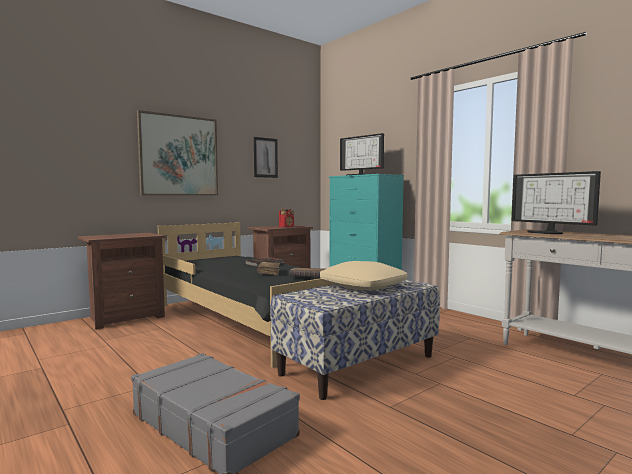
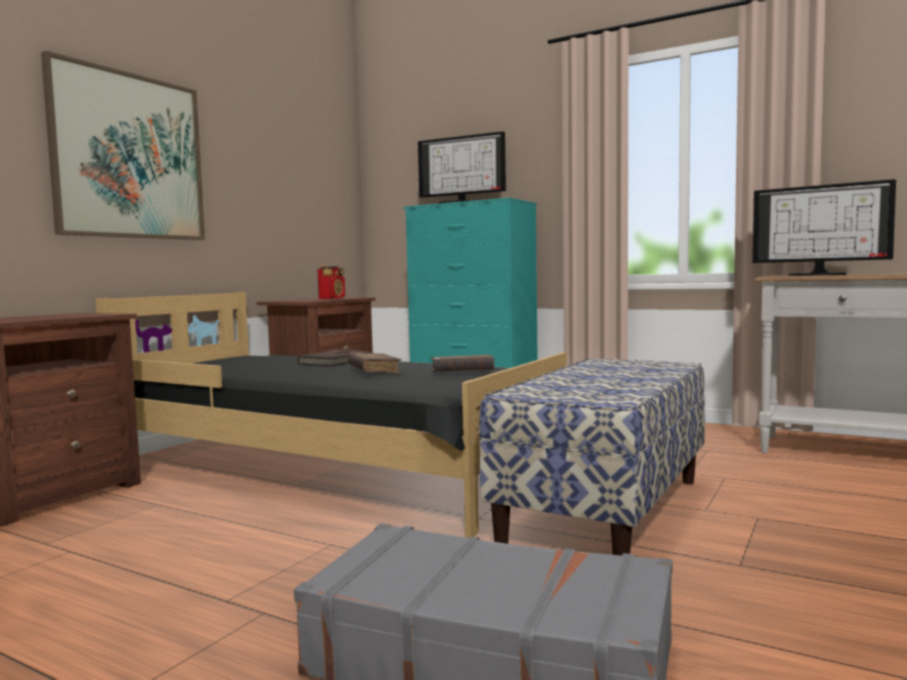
camera: 20 degrees left, 0 degrees up
(265, 157) = (279, 172): picture -> none
(363, 286) = (598, 373): beige pillow -> none

